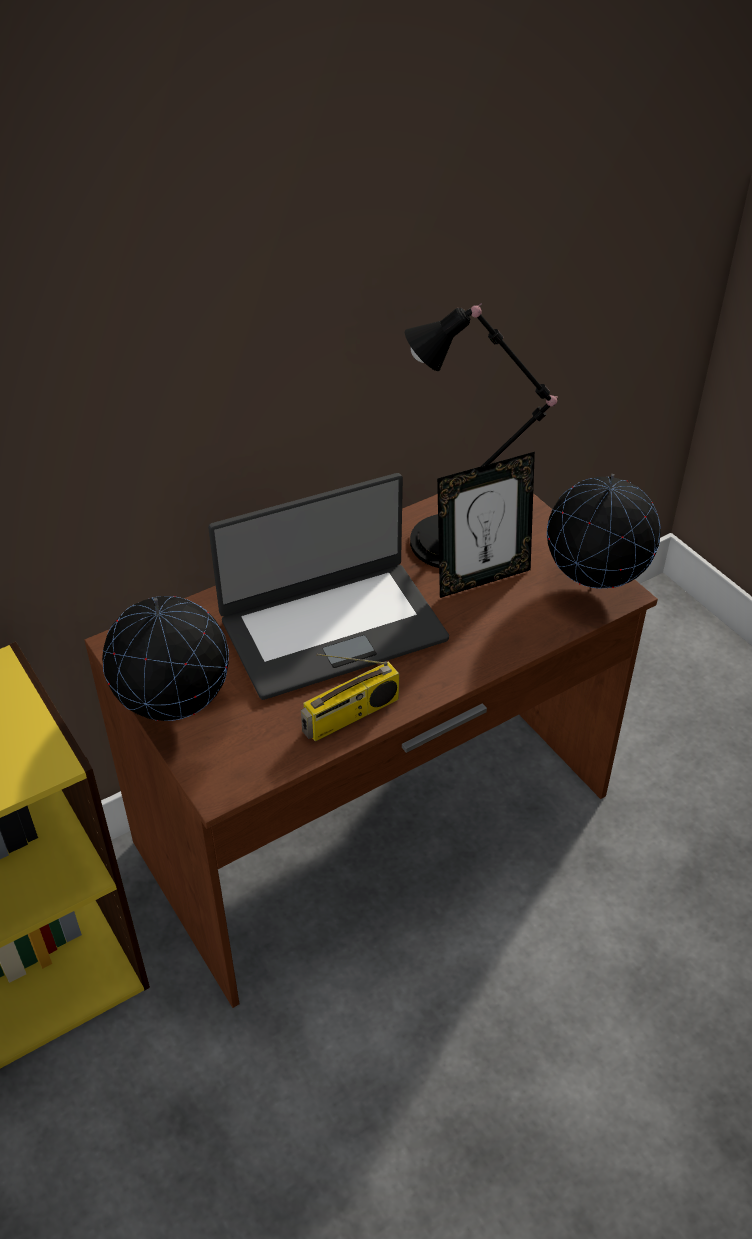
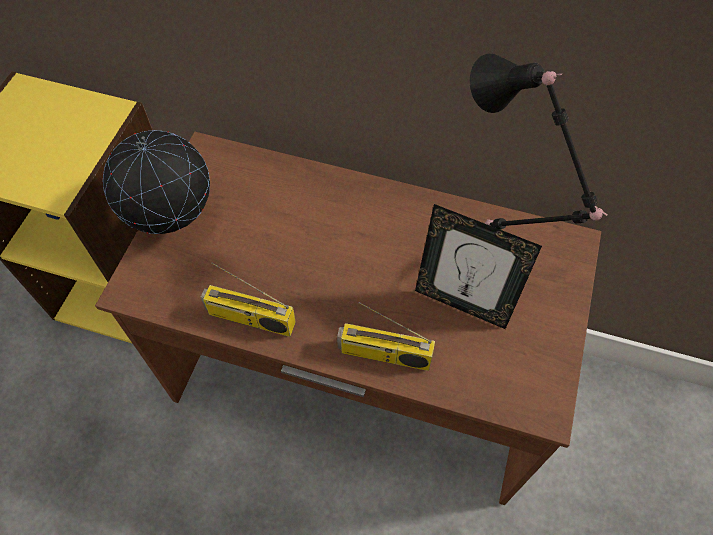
camera: 50 degrees right, 15 degrees up
(332, 627) = (322, 248): laptop -> none
(479, 651) = (384, 355): none -> radio
(594, 585) = (534, 386): globe -> none

